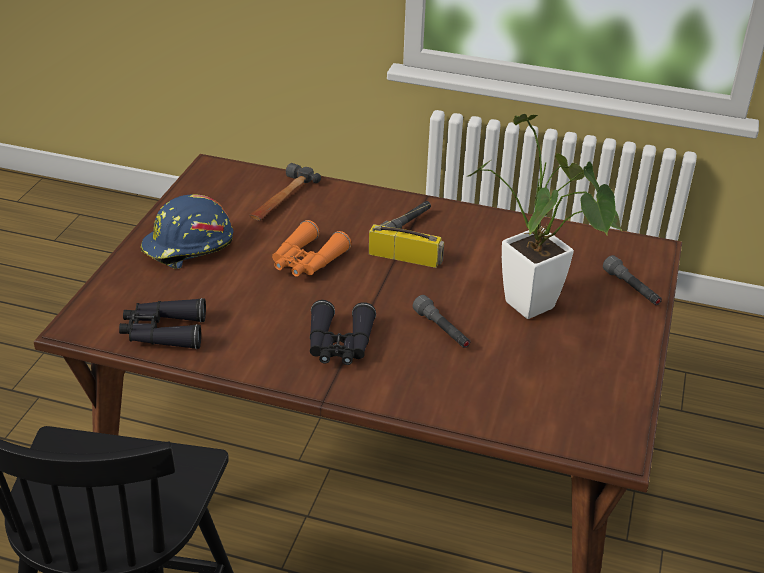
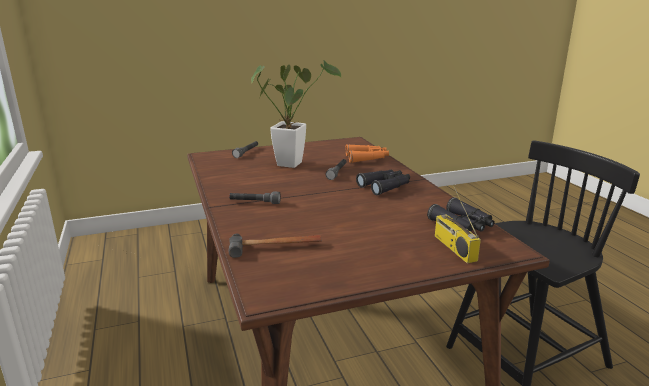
camera: 125 degrees left, 15 degrees down
(188, 247) = (383, 253): blue hard hat -> none
(307, 261) = (334, 214): orange binoculars -> orange binoculars (367, 158)
(406, 257) = (289, 194): radio -> radio (453, 247)

